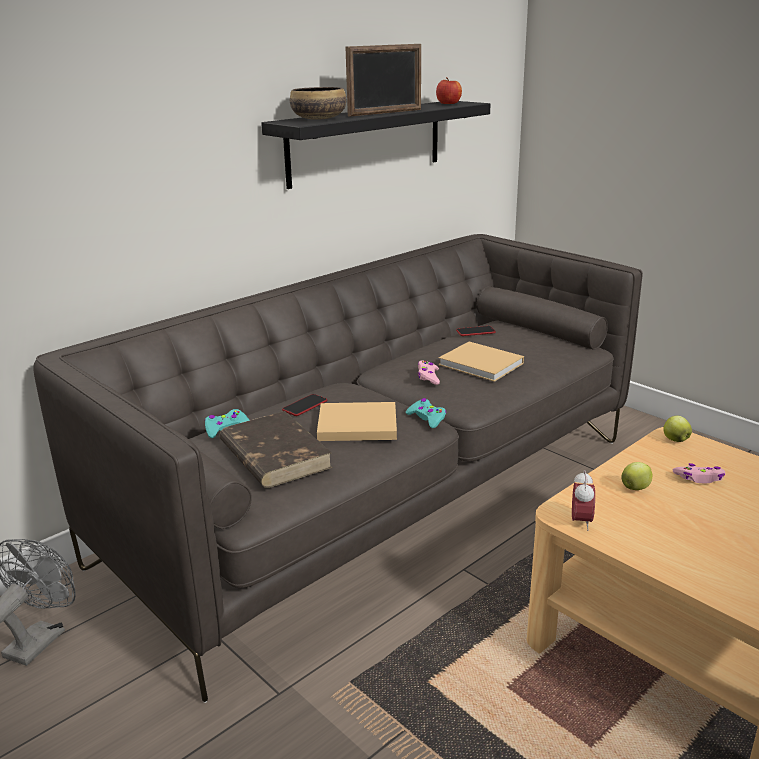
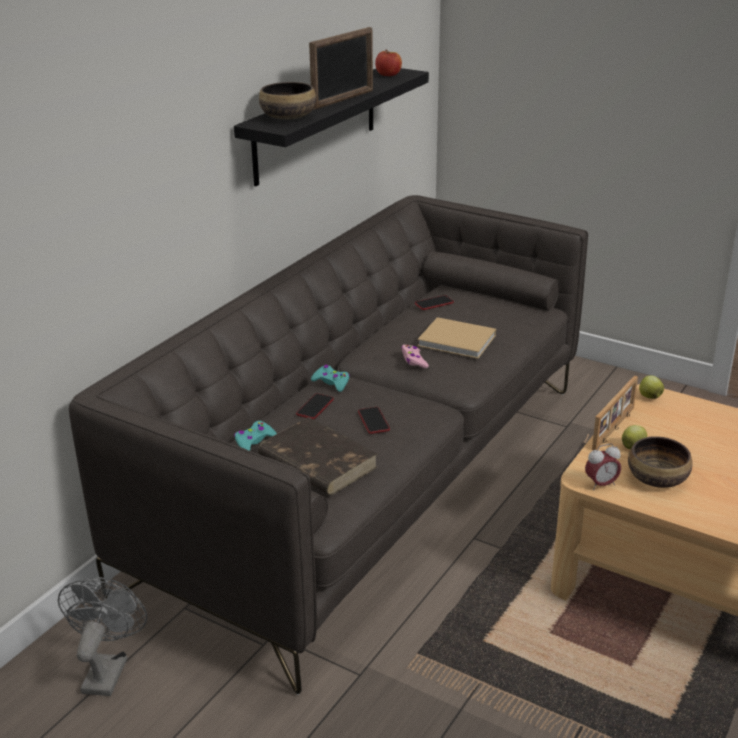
camera: 15 degrees left, 5 degrees up
(354, 425) = (373, 421): beige book -> phone
(427, 418) = (434, 405): turquoise game controller -> turquoise game controller (331, 382)
(580, 522) = (601, 484): alarm clock -> alarm clock turned 75 degrees clockwise
(621, 466) = (614, 428): none -> picture frame
(653, 524) = (657, 477): none -> bowl
(699, 478) = (680, 431): pink game controller -> none

